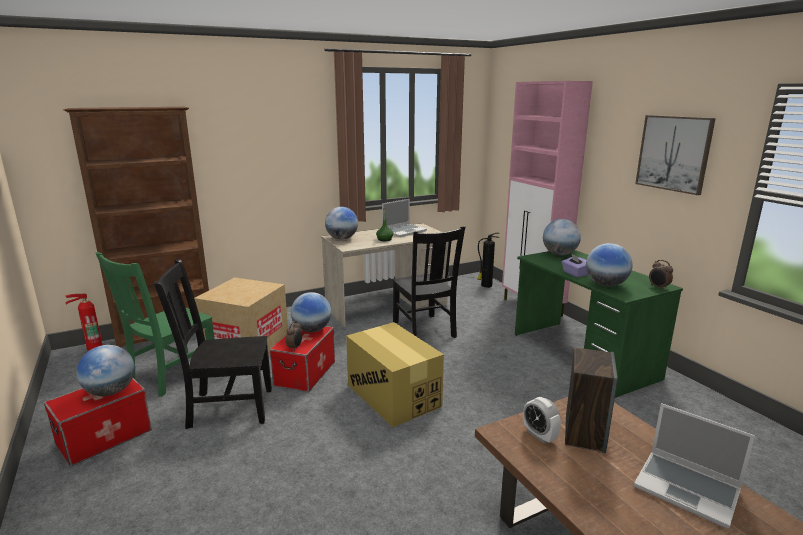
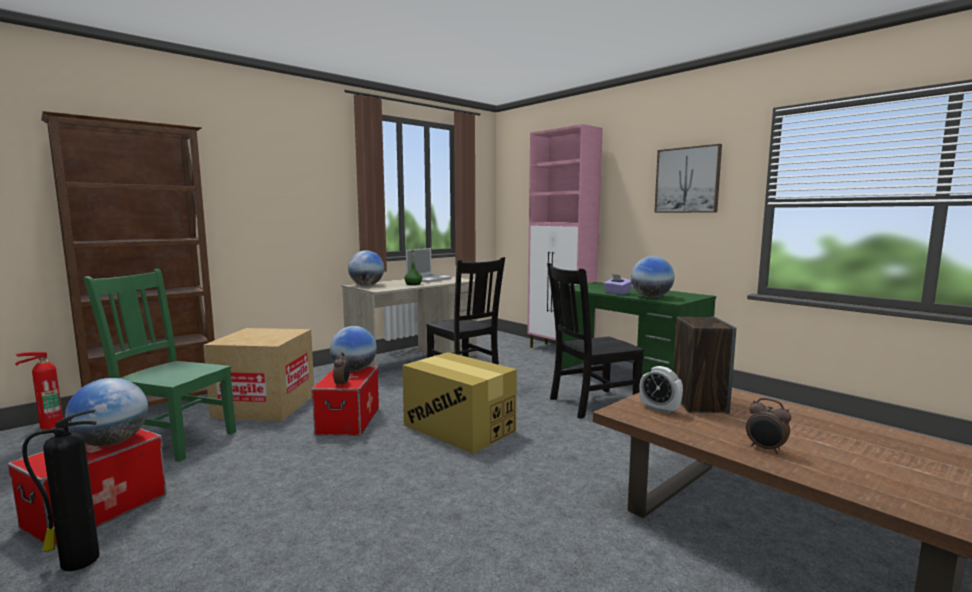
camera: 15 degrees left, 10 degrees down
(171, 374) = (174, 439): green chair -> green chair turned 90 degrees clockwise
(227, 407) = (264, 461): black chair -> black chair (591, 403)
(485, 285) = (506, 339): fire extinguisher -> fire extinguisher (77, 562)
(559, 254) = (592, 285): globe -> none
(658, 287) = (696, 296): alarm clock -> alarm clock (765, 449)
(688, 489) = (820, 427): laptop -> none

